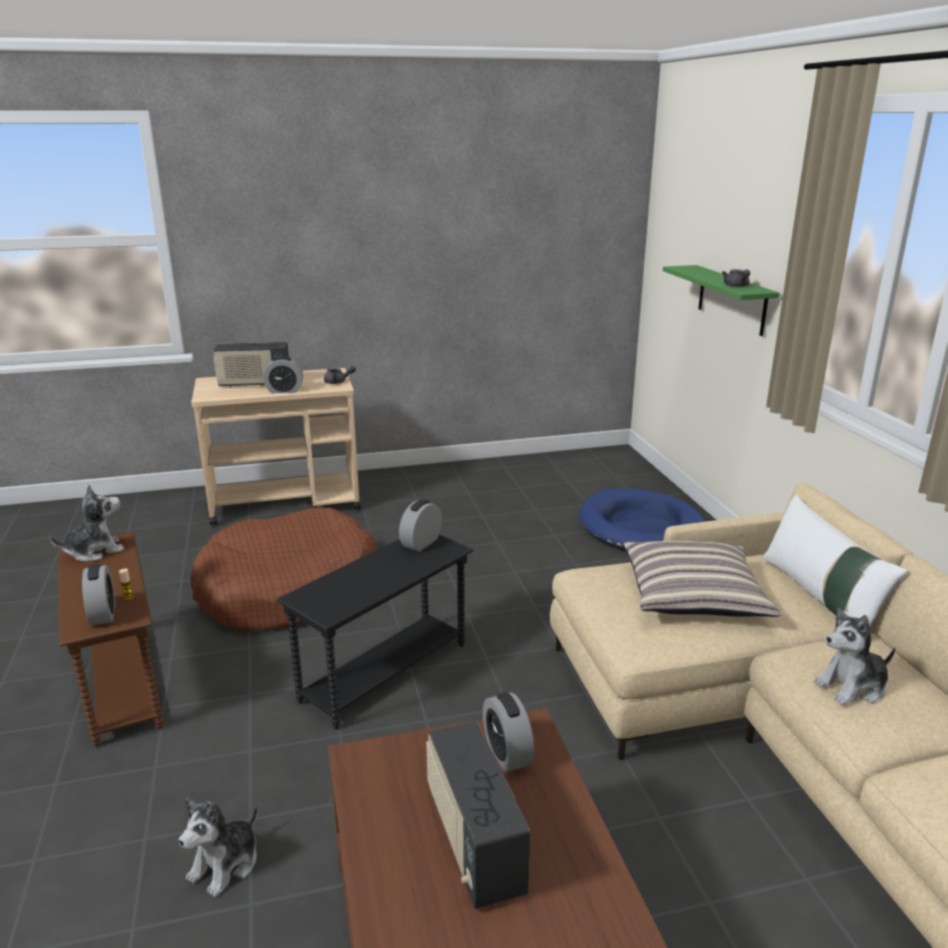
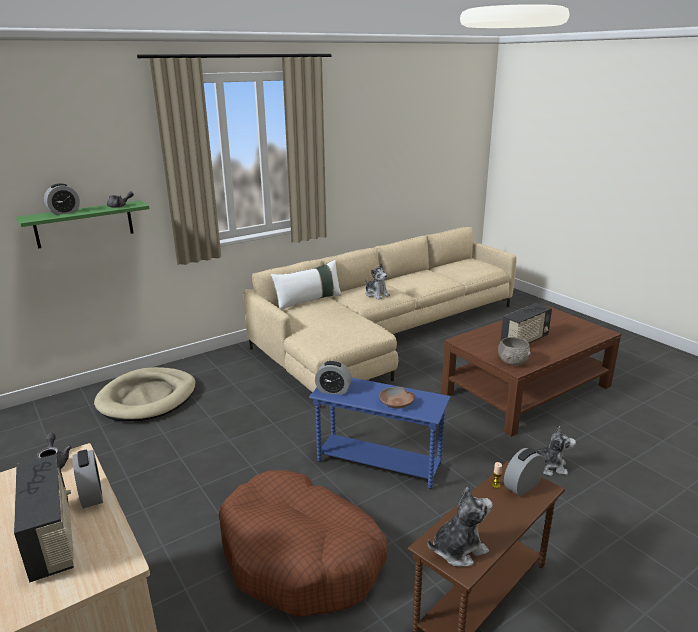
camera: 110 degrees left, 0 degrees up
(95, 551) = (458, 549): plush toy -> plush toy turned 120 degrees clockwise
(348, 579) = (397, 403): none -> brown bowl
(386, 673) = (379, 463): black side table -> blue side table
(389, 767) = (513, 362): none -> grey bowl
(507, 753) = (478, 342): alarm clock -> alarm clock (64, 212)
(642, 529) = (148, 398): blue dog bed -> beige dog bed
(693, 594) = (327, 322): pillow -> none

